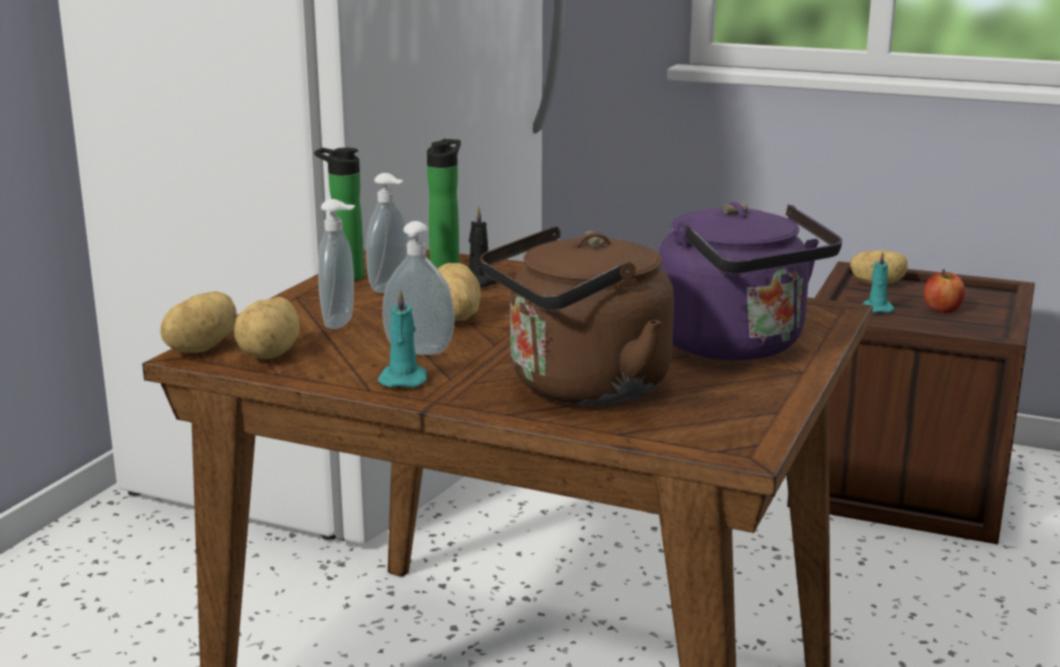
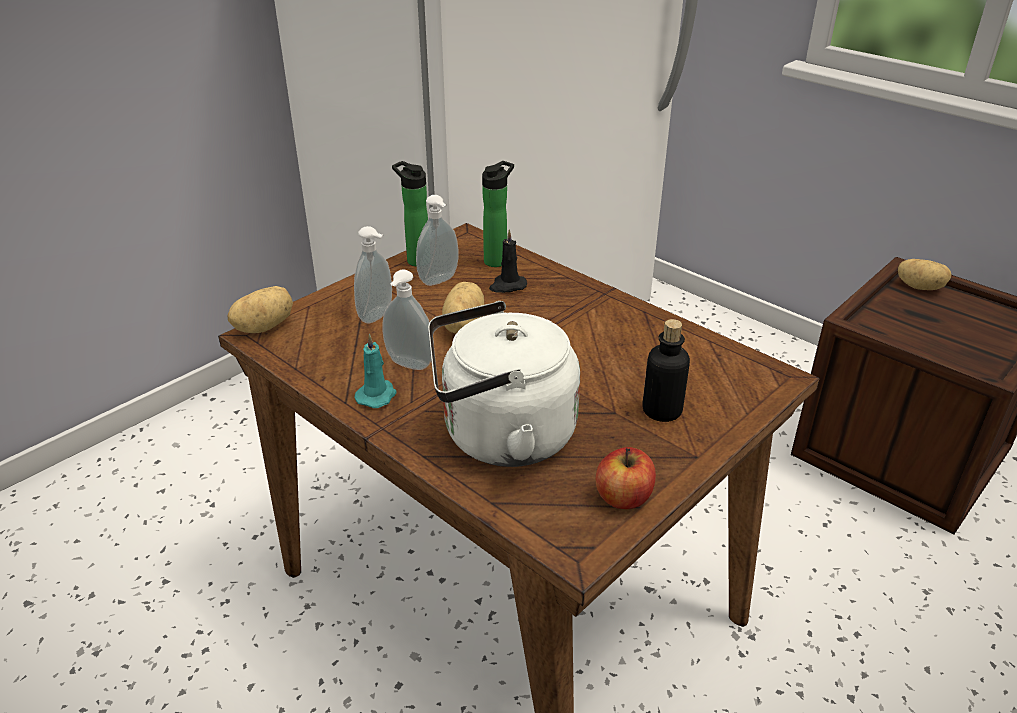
camera: 20 degrees right, 15 degrees up
(272, 354) = (307, 344): potato -> none
(580, 388) = (500, 436): brown kettle -> white kettle
(737, 346) = (662, 410): purple kettle -> bottle
(876, 308) = (901, 317): turquoise candle -> none
(942, 309) = (962, 329): apple -> apple (624, 497)

